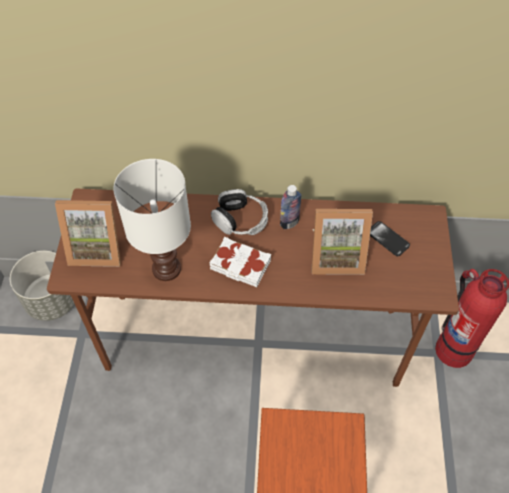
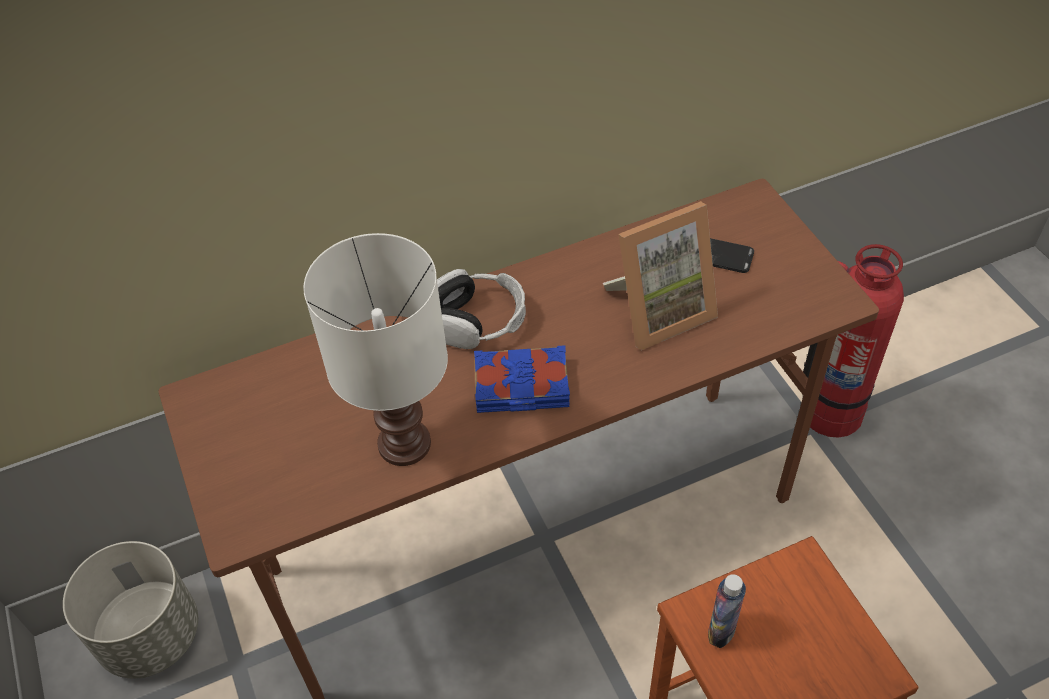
camera: 25 degrees left, 5 degrees down
(97, 248) = (262, 465): picture frame -> none
(240, 265) = (522, 387): white book -> blue book
(289, 223) = (556, 292): bottle -> bottle (721, 630)

